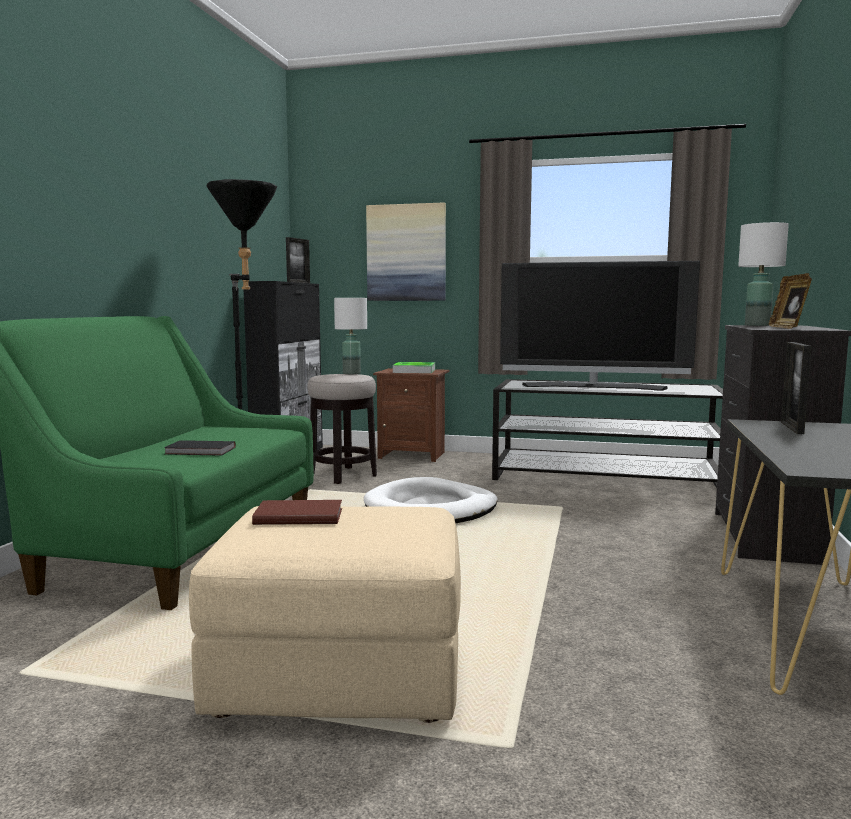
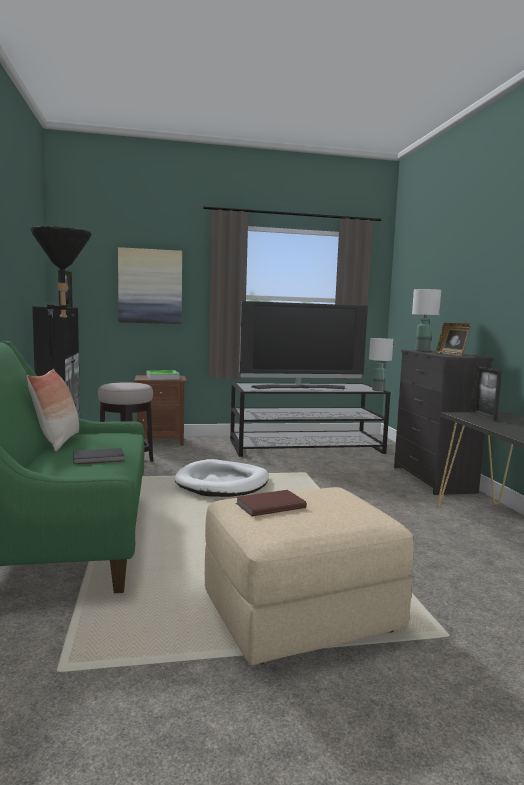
camera: 25 degrees left, 0 degrees up
(194, 432) = (58, 441): none -> pillow
(352, 373) = (132, 382): white table lamp -> white table lamp (378, 390)

